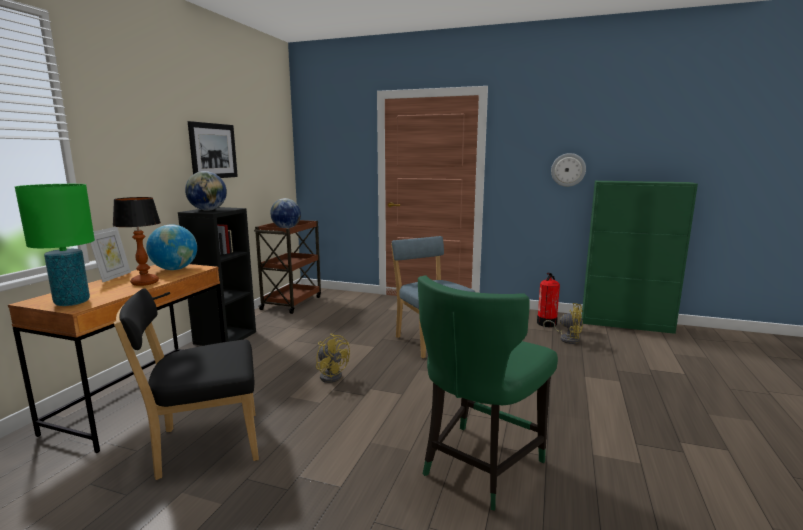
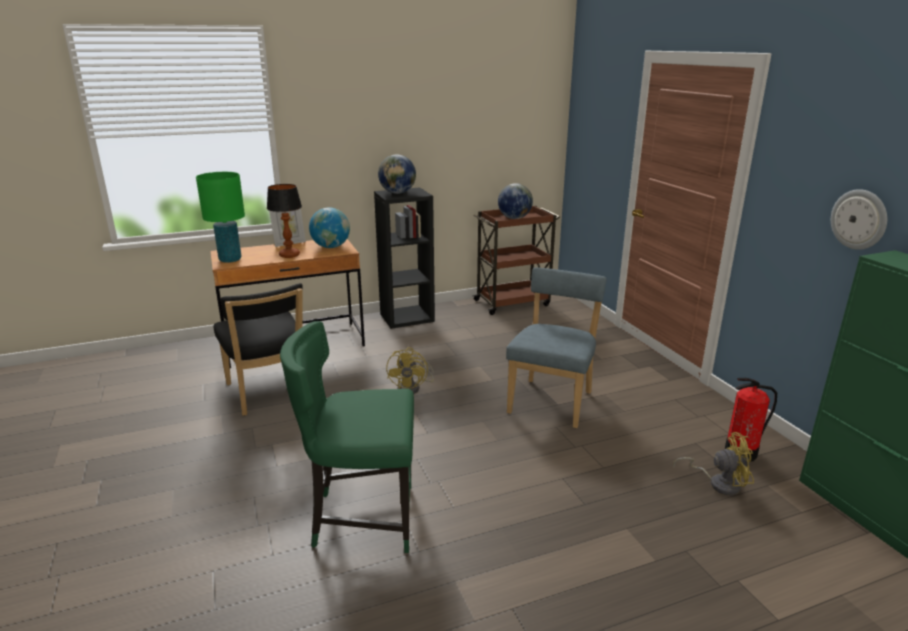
camera: 50 degrees right, 10 degrees up
(204, 445) = (268, 394): black chair -> black chair turned 150 degrees counterclockwise
(213, 151) = (430, 129): picture -> none
(567, 338) = (718, 483): yellow fan -> yellow fan turned 75 degrees counterclockwise

